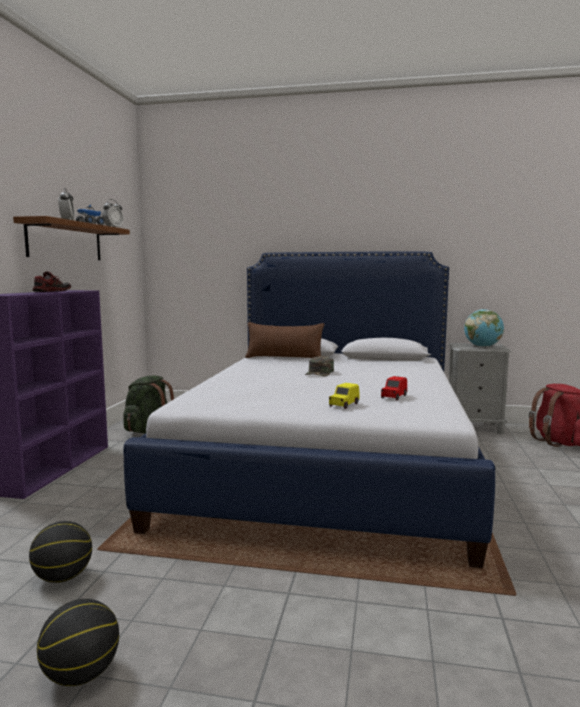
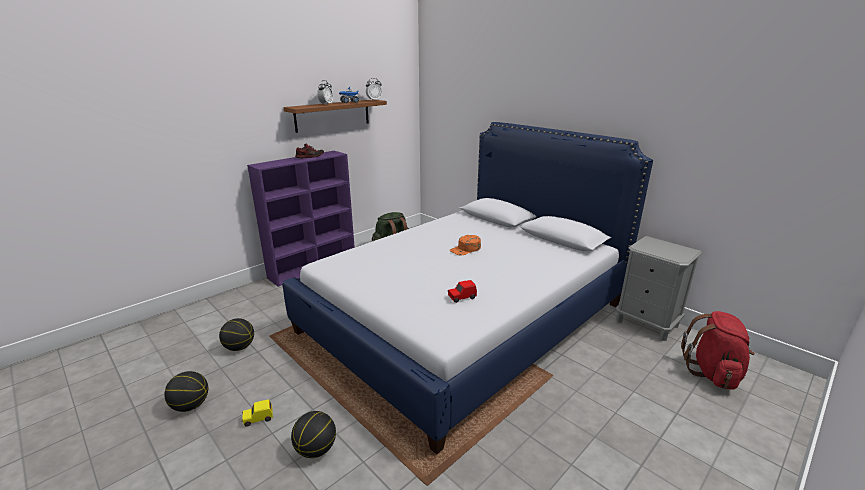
camera: 35 degrees right, 15 degrees up
(284, 358) = (478, 221): brown pillow -> none
(320, 372) = (465, 249): green cap -> orange cap
(344, 405) = (409, 296): yellow toy car -> yellow toy car (258, 418)
(358, 626) = (315, 449): none -> basketball
(482, 346) = (664, 251): globe -> none

